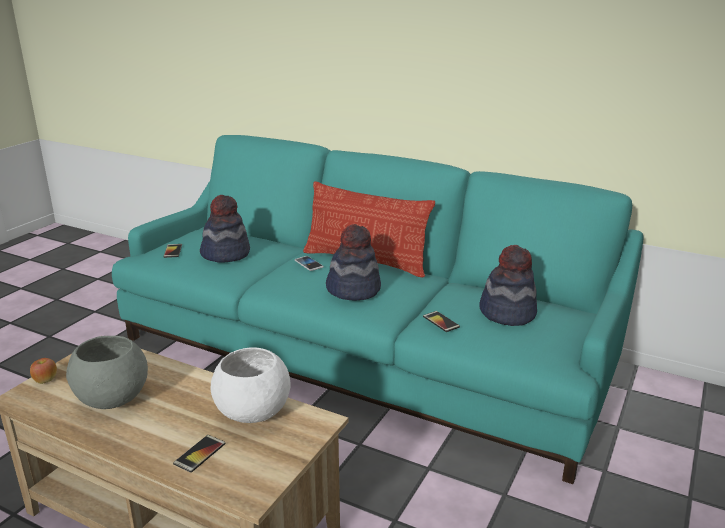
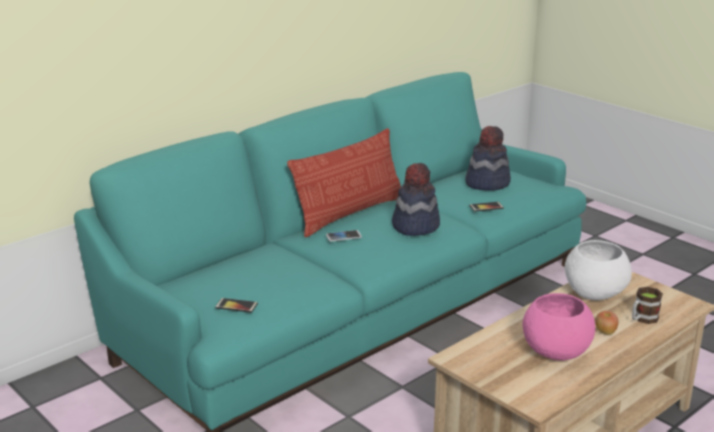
camera: 70 degrees left, 0 degrees up
(45, 380) = (509, 389): apple -> apple (605, 332)
(112, 399) = (555, 353): grey bowl -> pink bowl
(199, 454) = (642, 319): phone -> mug
(226, 254) = (276, 275): hat -> none

